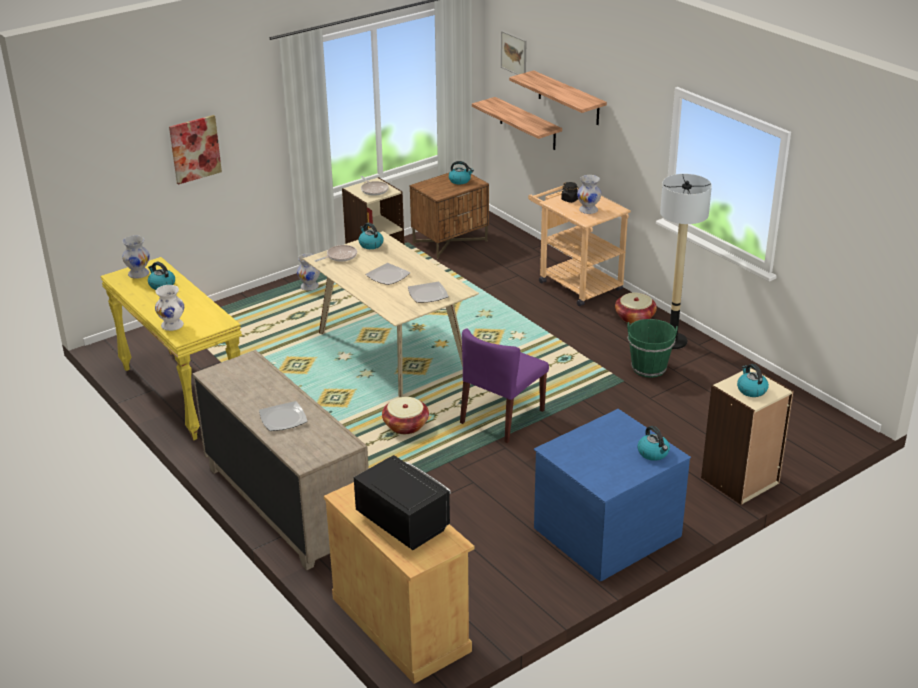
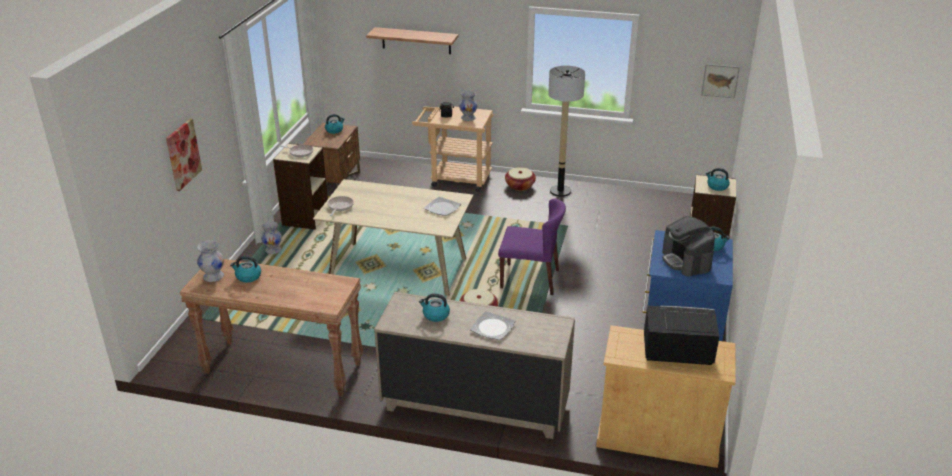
camera: 40 degrees left, 0 degrees up
(172, 325) = (307, 302): white vase -> none
(181, 394) = (282, 369): yellow console table -> brown console table
(370, 244) = (349, 191): kettle -> kettle (435, 315)
(387, 276) = (396, 207): plate -> none
(502, 417) = (530, 279): purple chair -> purple chair turned 75 degrees counterclockwise
(514, 54) = (350, 18): picture -> picture (720, 80)
(527, 124) = (371, 71): shelf -> none
(596, 454) = (686, 261): none -> coffee machine
(648, 368) = (570, 212): green bucket -> none

